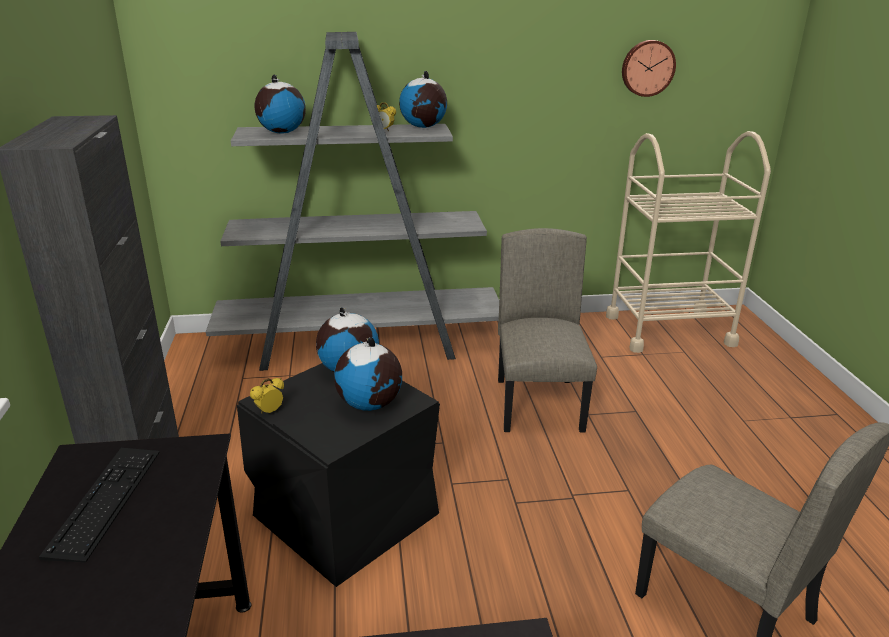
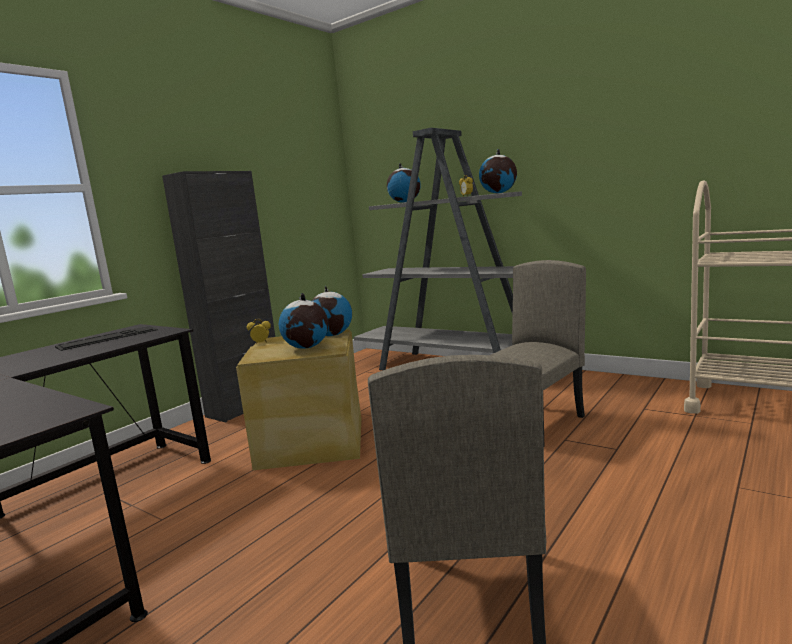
camera: 45 degrees right, 15 degrees down
(343, 514) = (310, 441): black storage box -> beige storage box
(647, 68) = (724, 122): wall clock -> none

